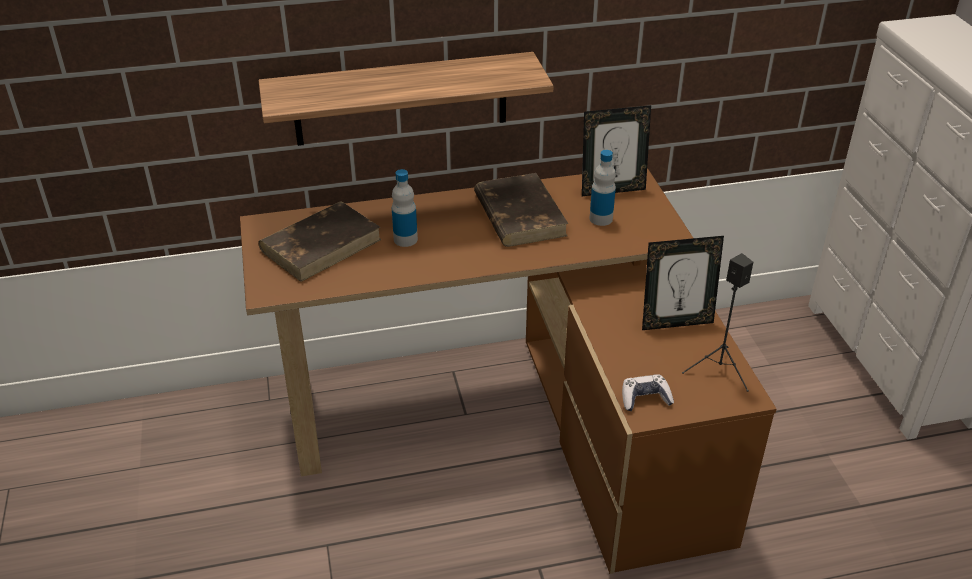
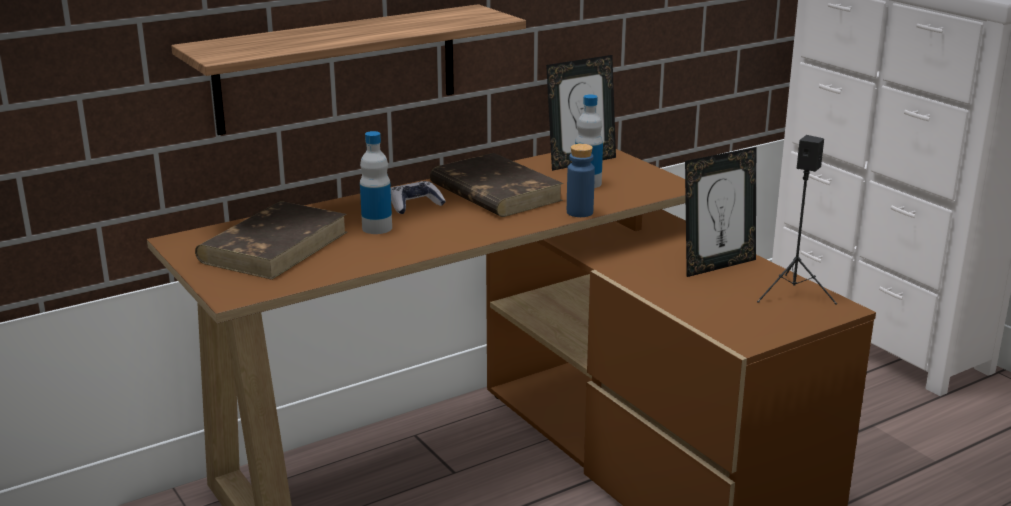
camera: 20 degrees left, 15 degrees down
(572, 254) = (579, 212): none -> blue bottle
(645, 398) = (736, 328): game controller -> game controller (415, 205)

